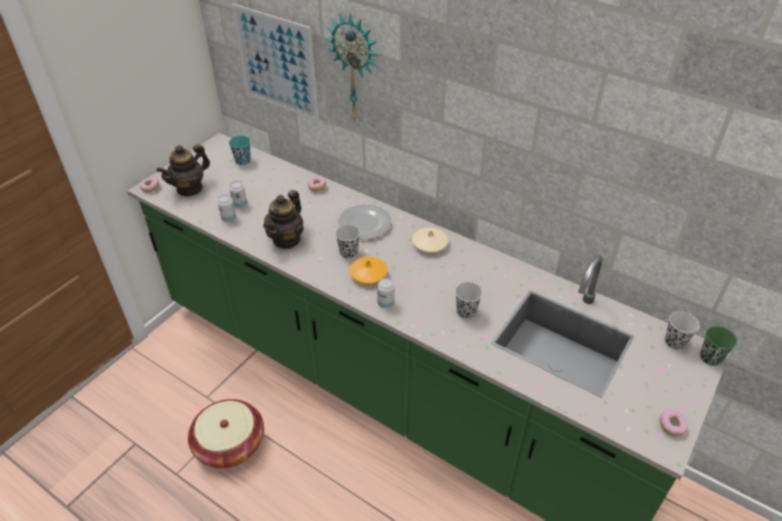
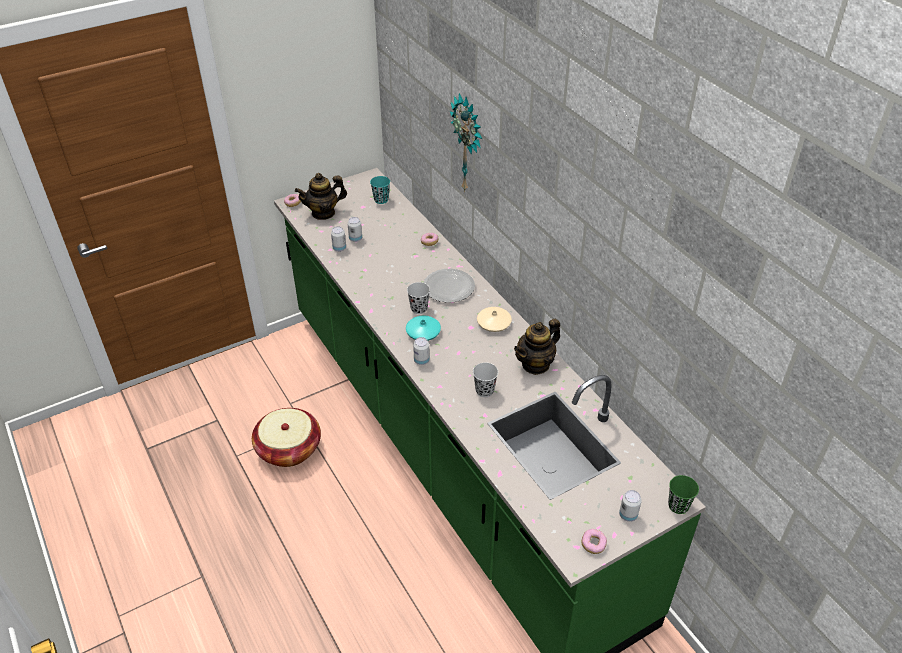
camera: 25 degrees right, 0 degrees up
(276, 63) = (420, 120): picture -> none
(286, 239) = (375, 281): teapot -> teapot (535, 364)
(368, 274) = (423, 332): orange vase -> turquoise vase
(674, 342) = (655, 481): black cup -> none
(678, 384) = (628, 515): none -> can

